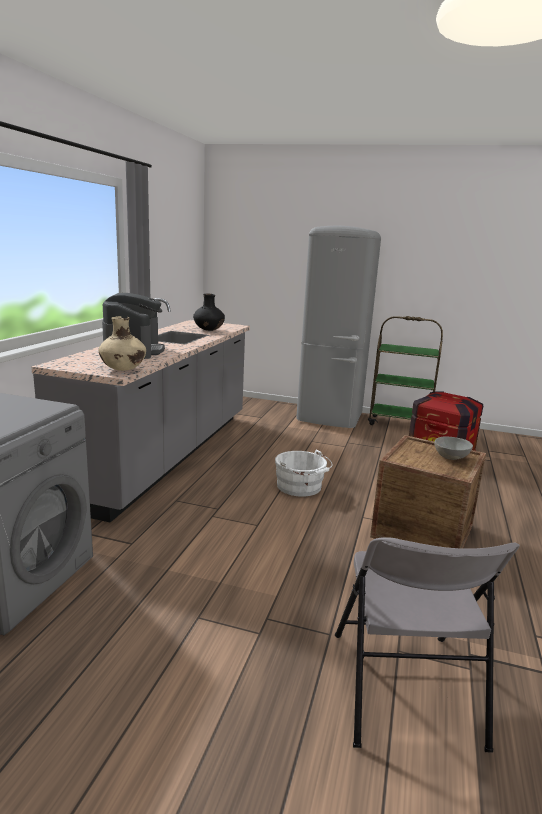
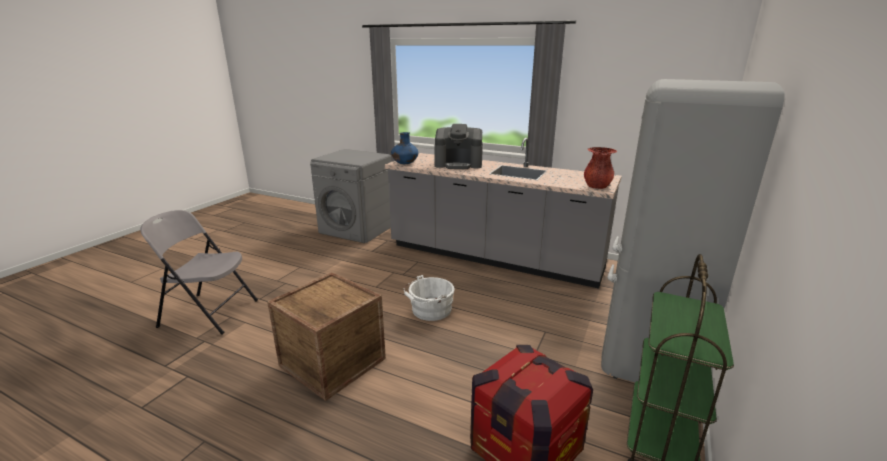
camera: 100 degrees right, 5 degrees up
(123, 370) = (405, 164): beige vase -> blue vase
(208, 330) = (561, 180): black vase -> none
(228, 326) = (597, 186): none -> red vase
(451, 458) = (320, 309): grey bowl -> none

